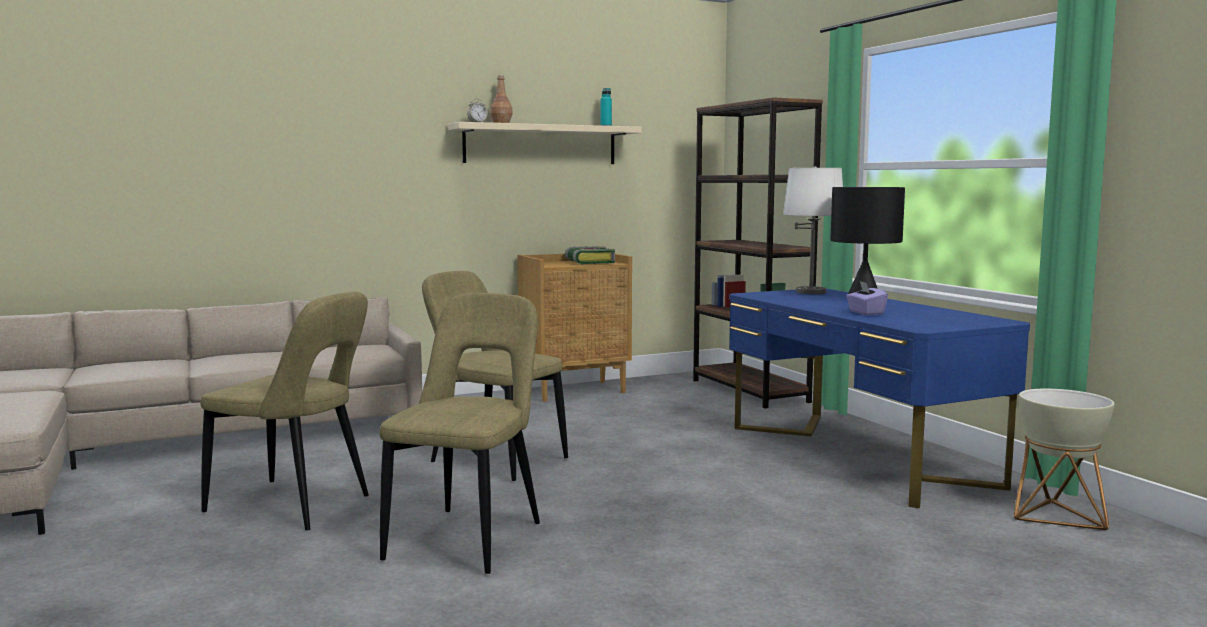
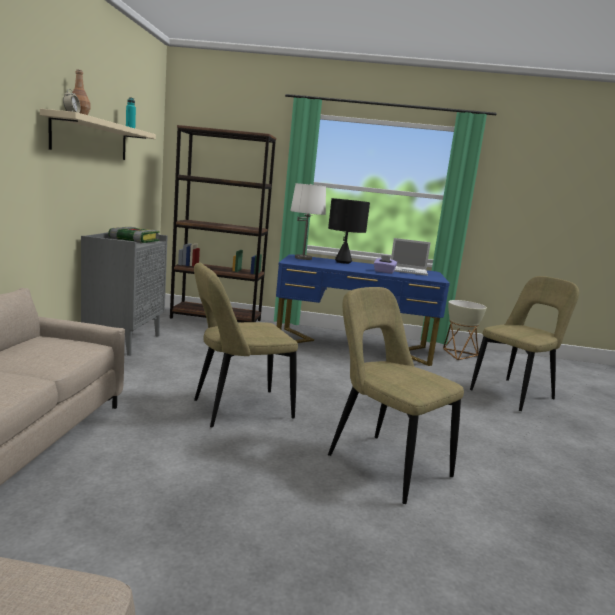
camera: 60 degrees left, 5 degrees up
(294, 506) = (241, 508): beige chair -> beige chair (515, 394)
(575, 391) = (125, 342): brown cabinet -> grey cabinet
(942, 316) = (409, 271): none -> laptop

